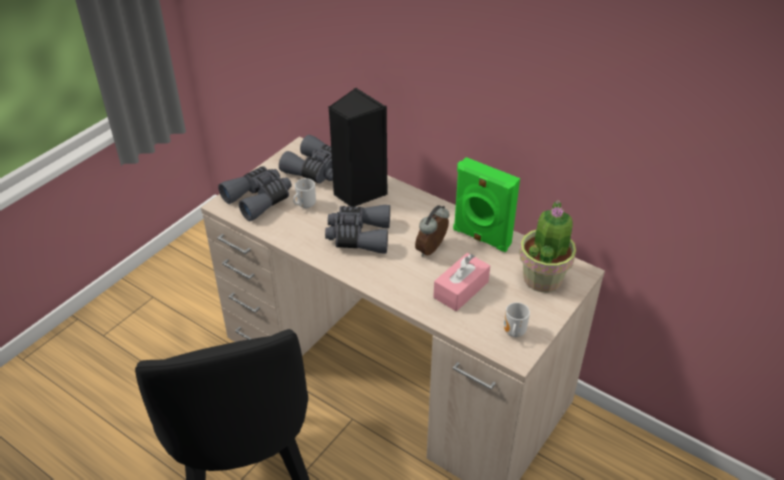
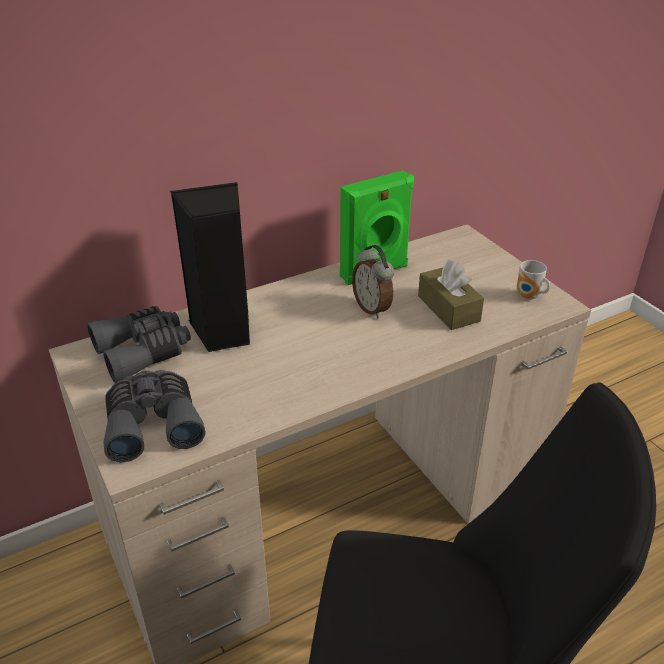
camera: 65 degrees left, 5 degrees down
(304, 205) = (207, 383): mug -> none
(359, 236) = (307, 354): grey binoculars -> none
(461, 290) = (448, 308): pink tissue box -> brown tissue box
(543, 278) = (459, 257): potted plant -> none

